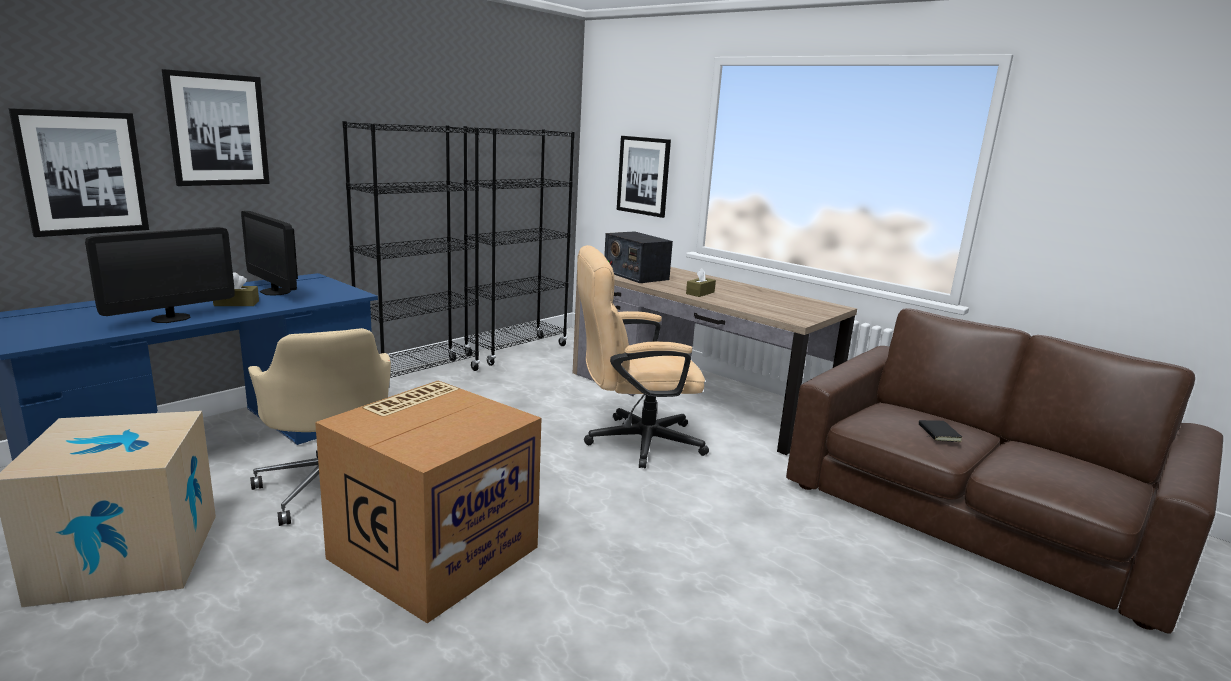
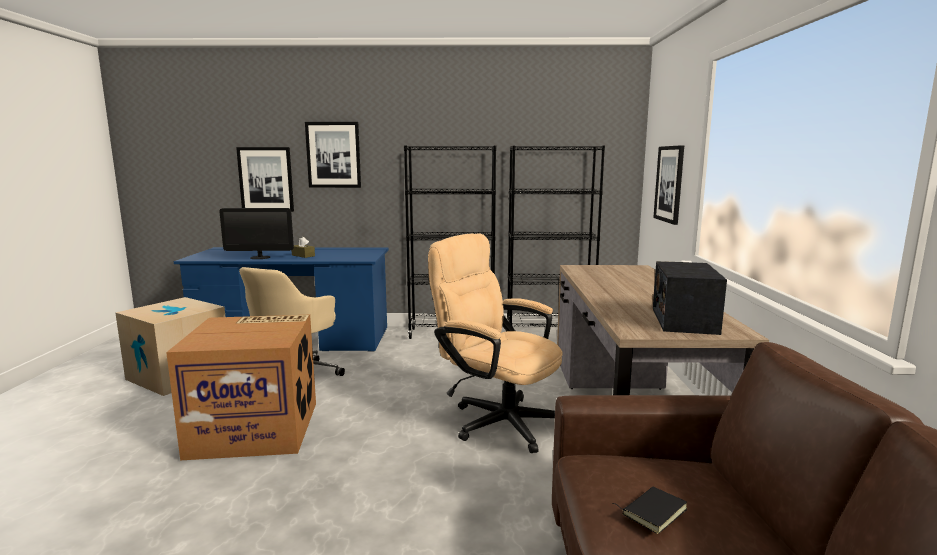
camera: 50 degrees right, 5 degrees down
(275, 292) = (336, 253): monitor -> none
(635, 275) = (598, 274): radio -> radio (683, 320)
(700, 293) = (611, 294): brown tissue box -> none

